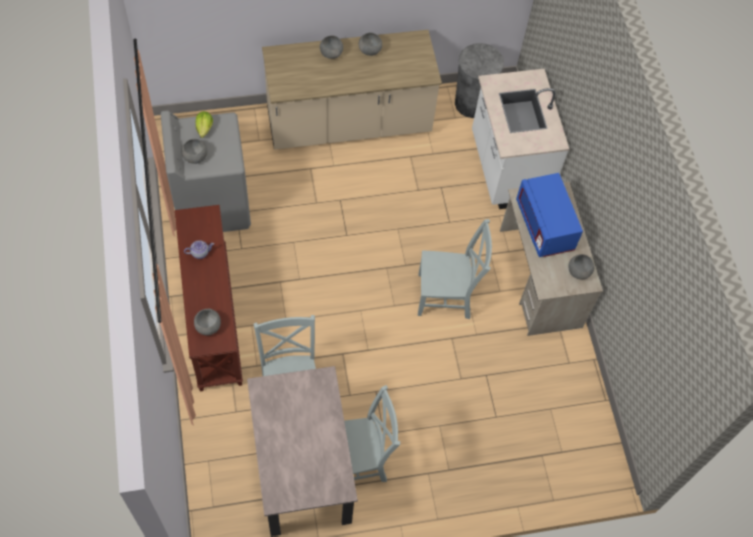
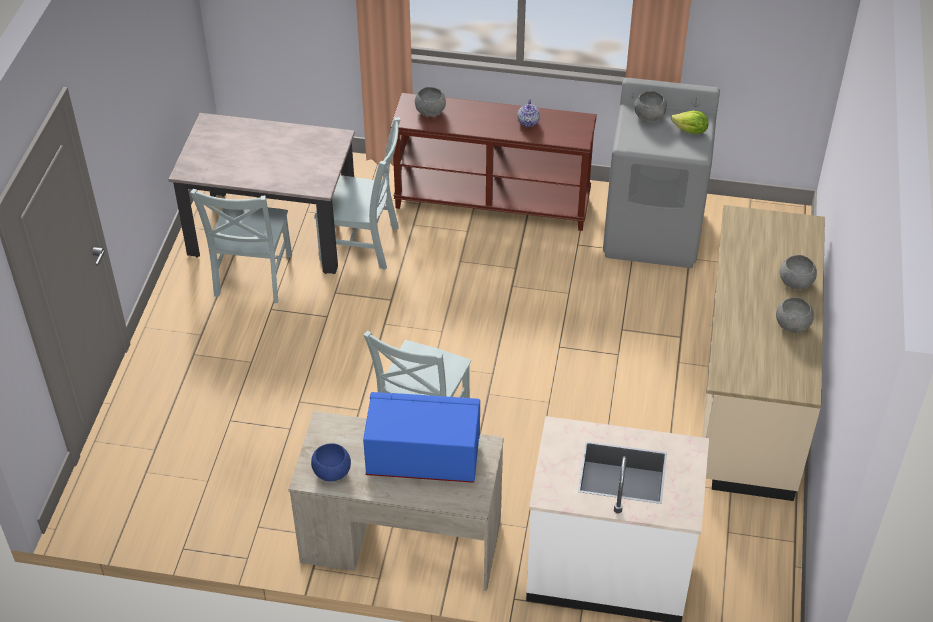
camera: 115 degrees right, 15 degrees down
(472, 103) = (751, 565): grey trash can -> none
(578, 271) = (332, 471): grey bowl -> blue bowl

